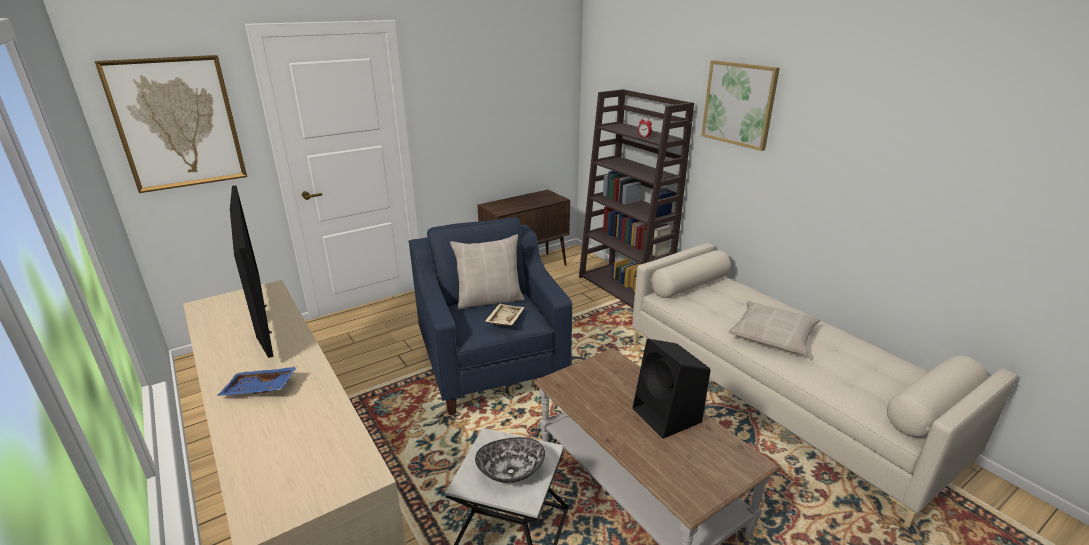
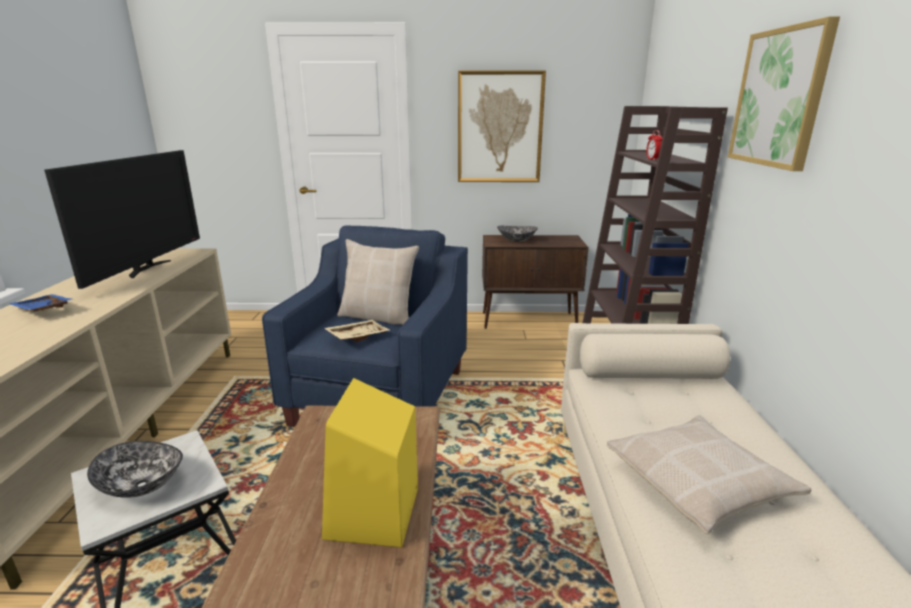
camera: 35 degrees right, 5 degrees down
(177, 123) = (206, 108): picture -> picture (499, 128)
(512, 204) = (516, 240): none -> bowl
(668, 416) = (373, 515): black speaker -> yellow speaker

